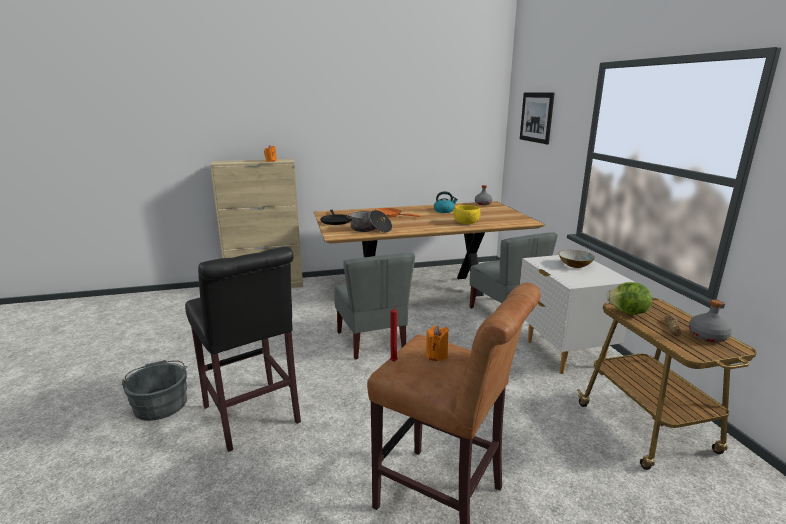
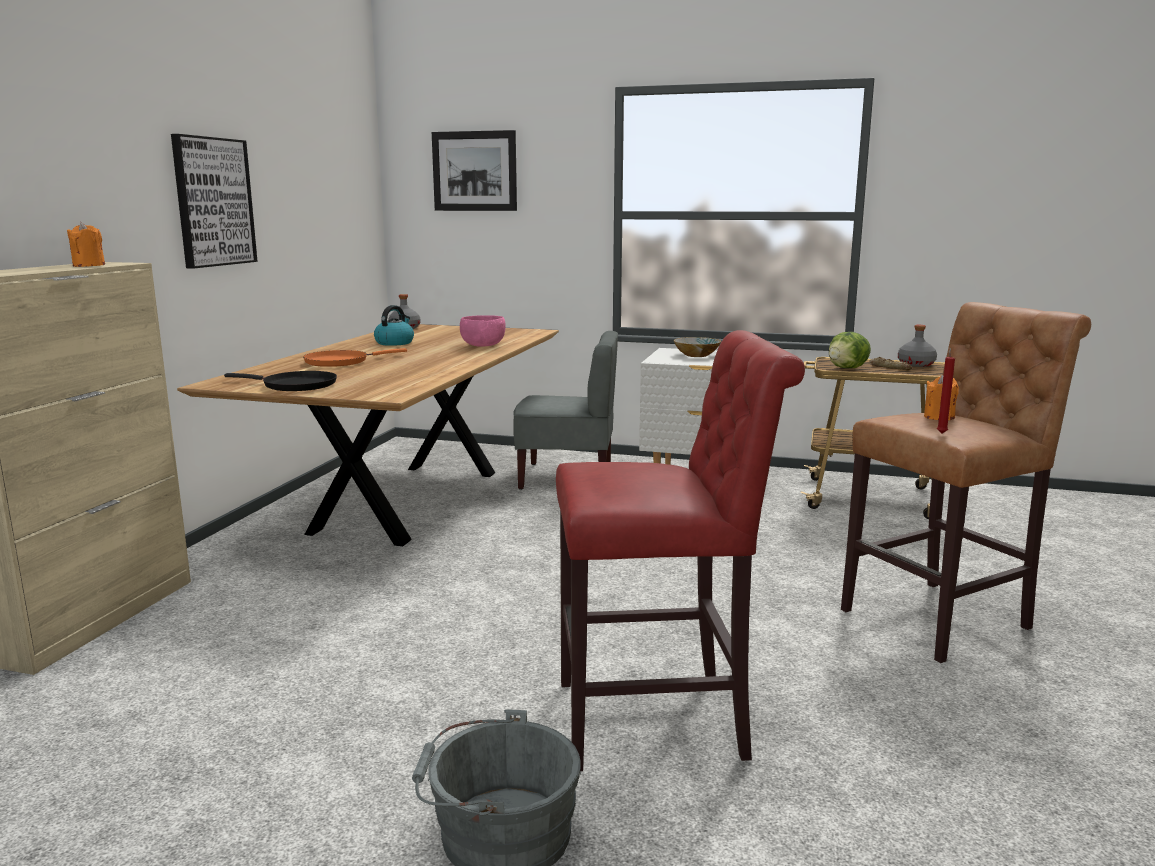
camera: 60 degrees left, 5 degrees down
(253, 417) = (662, 720): black stool -> red stool
(363, 134) = (213, 202): none -> picture
(369, 229) = (402, 378): cooking pot -> none
(372, 341) = (525, 572): grey chair -> none
(466, 223) = (482, 346): yellow bowl -> pink bowl

